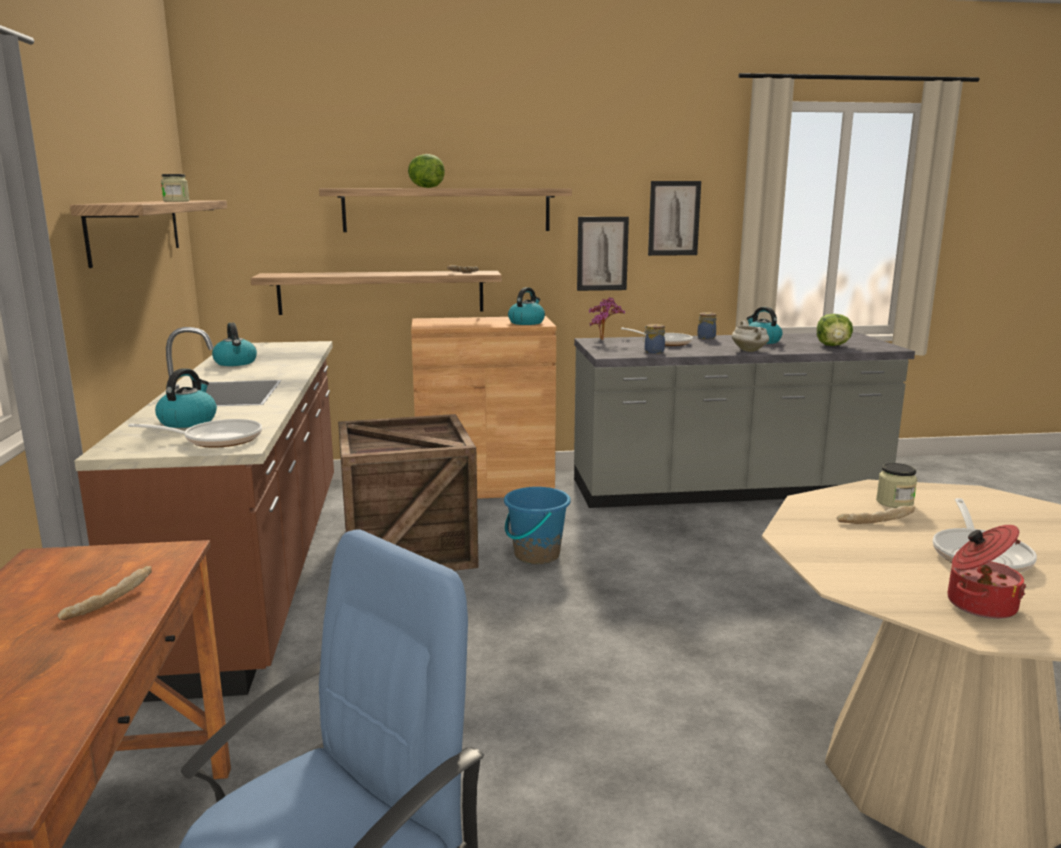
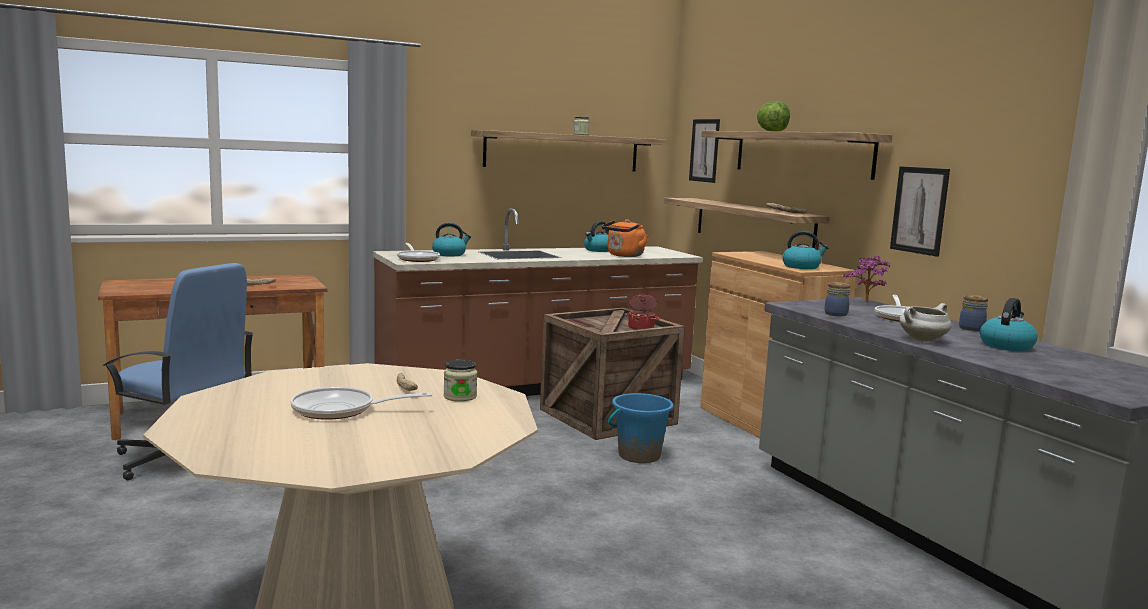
camera: 70 degrees right, 5 degrees down
(294, 360) = (624, 256): none -> orange kettle
(674, 218) = (1000, 174): picture -> picture (704, 150)
(833, 346) = (1055, 371): lettuce -> none
(979, 604) = (247, 401): cooking pot -> cooking pot (641, 327)

